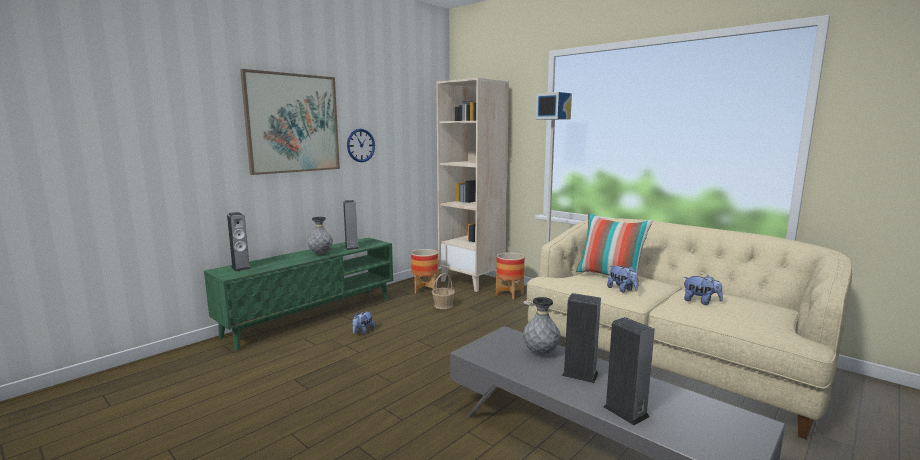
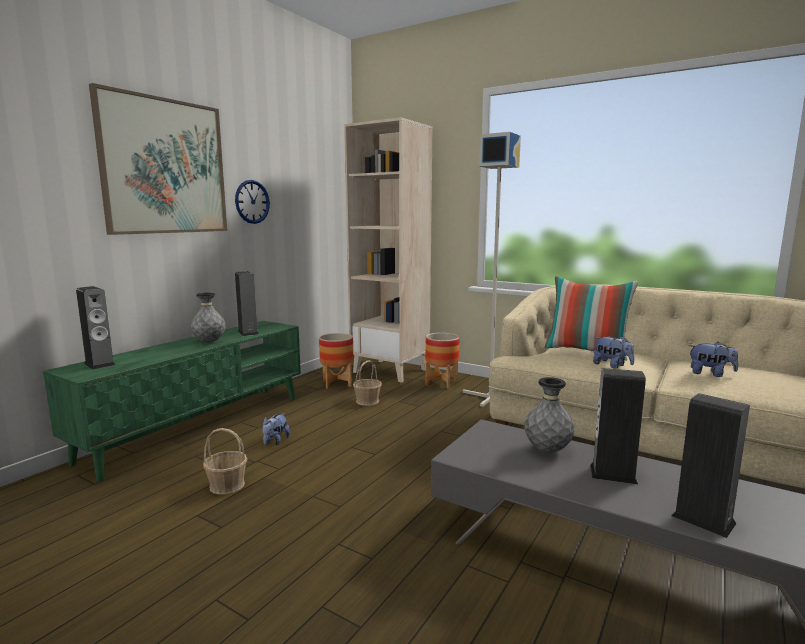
camera: 10 degrees left, 0 degrees up
(319, 360) = (227, 485): none -> basket

